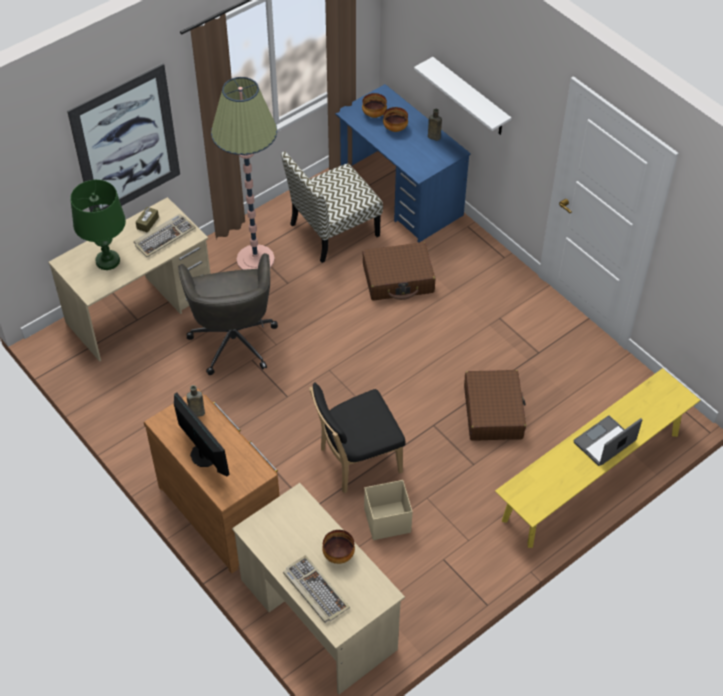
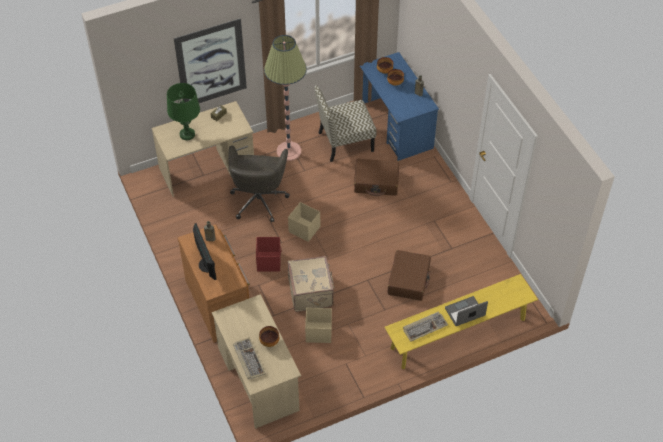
camera: 15 degrees right, 0 degrees up
(164, 236) = (226, 126): keyboard -> keyboard (425, 327)
(278, 429) = (269, 261): none -> red storage box
(315, 369) = (304, 229): none -> beige storage box
(356, 461) = (311, 292): black chair -> beige suitcase
(470, 97) = (440, 73): white shelf -> none

